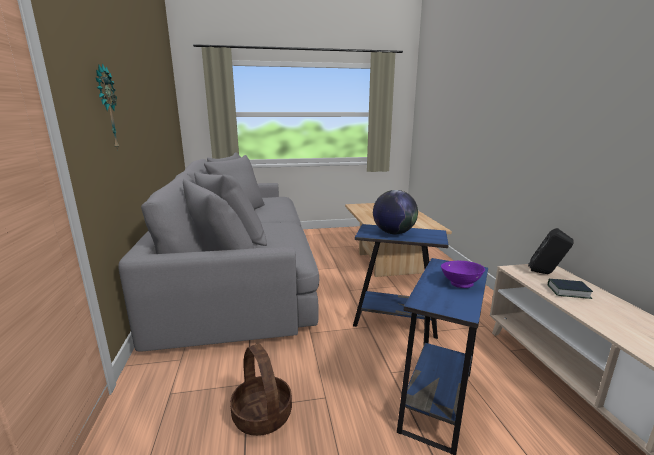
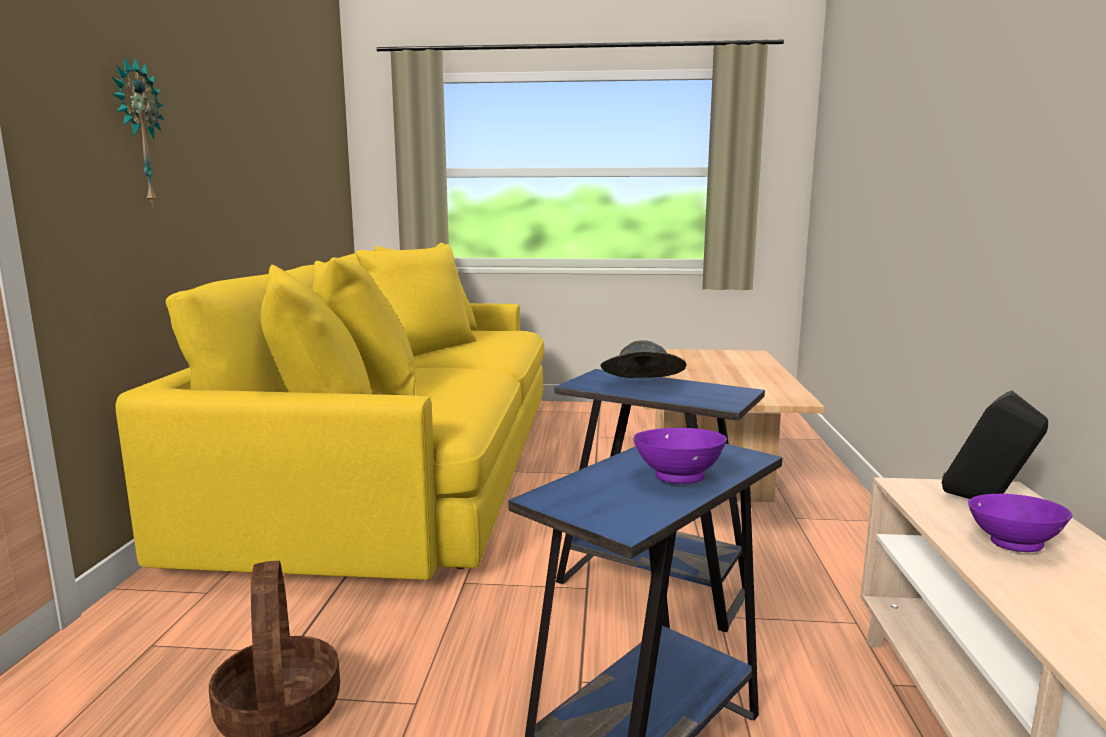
camera: 15 degrees right, 5 degrees down
(240, 273) = (402, 464): grey sofa -> yellow sofa
(393, 233) = (641, 386): globe -> grey hat
(568, 292) = (1012, 543): book -> purple bowl

